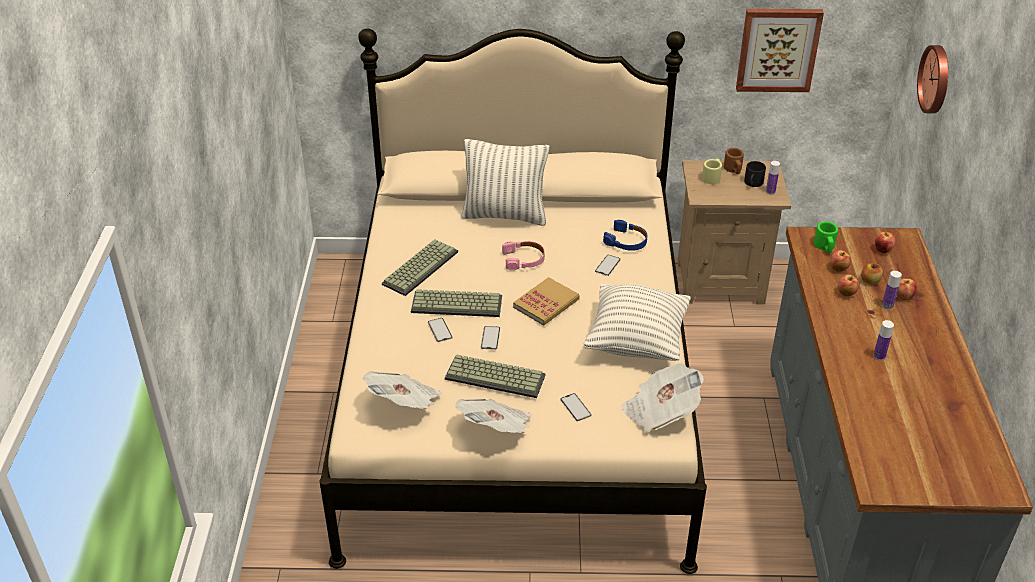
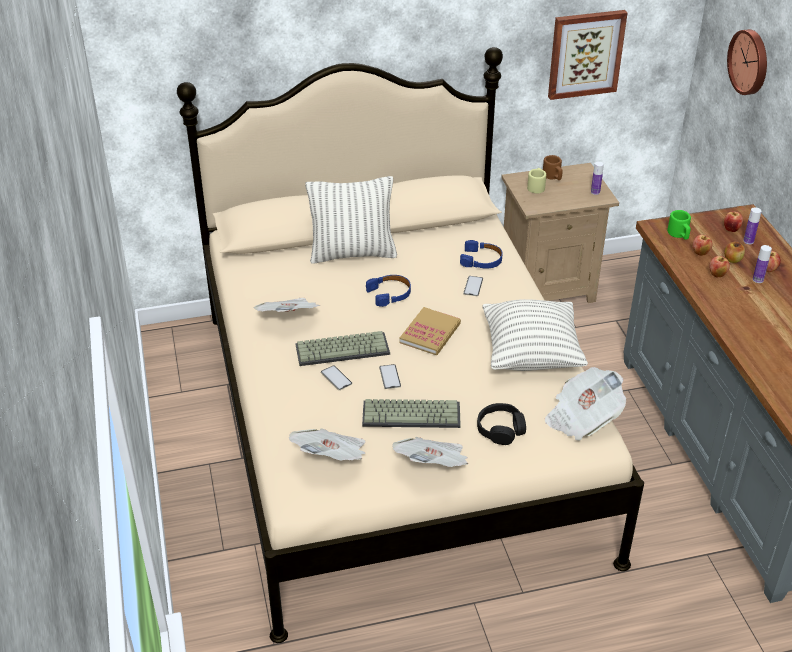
camera: 15 degrees left, 0 degrees up
(420, 267) = (289, 319): keyboard -> newspaper
(524, 259) = (390, 294): pink headphones -> blue headphones
(575, 407) = (500, 429): phone -> black headphones
(753, 183) = (576, 187): black mug -> none
(879, 356) = (771, 327): bottle -> bottle (748, 241)

